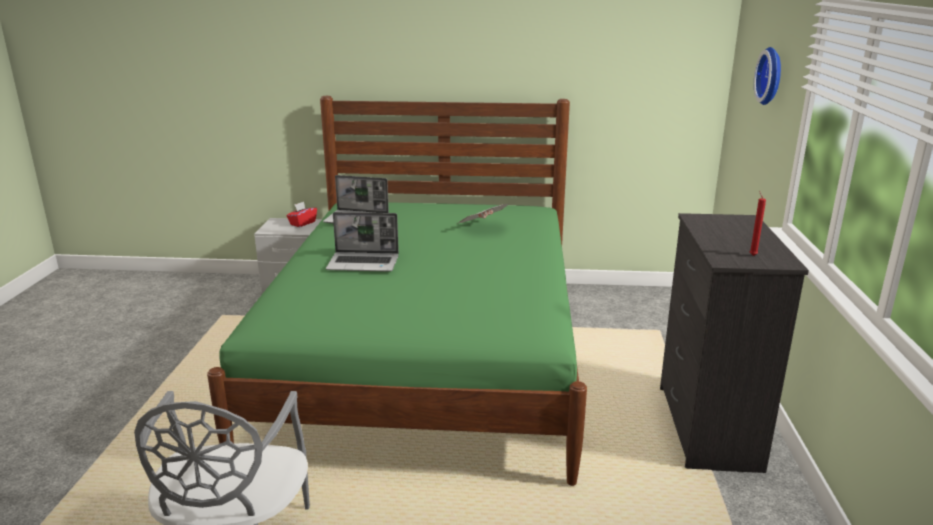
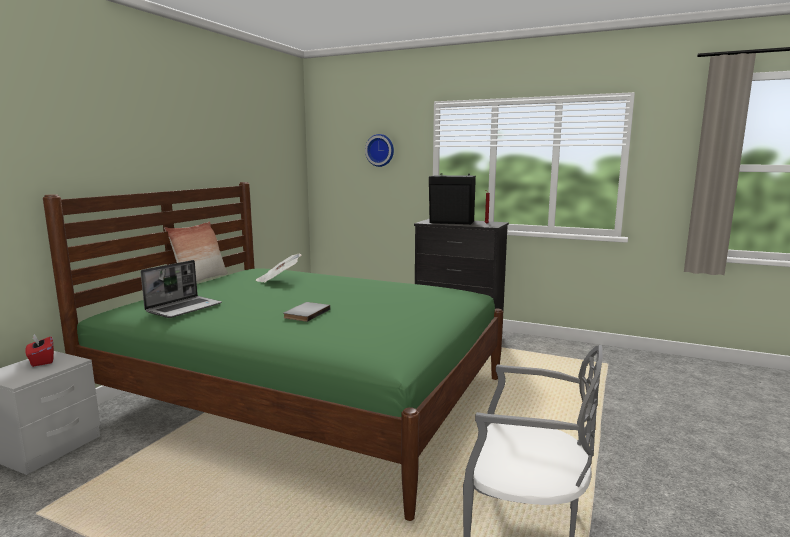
camera: 70 degrees left, 10 degrees down
(364, 263) = (305, 313): laptop -> grey book
(467, 201) = (201, 280): none -> pillow
(728, 232) = (452, 222): none -> black speaker

